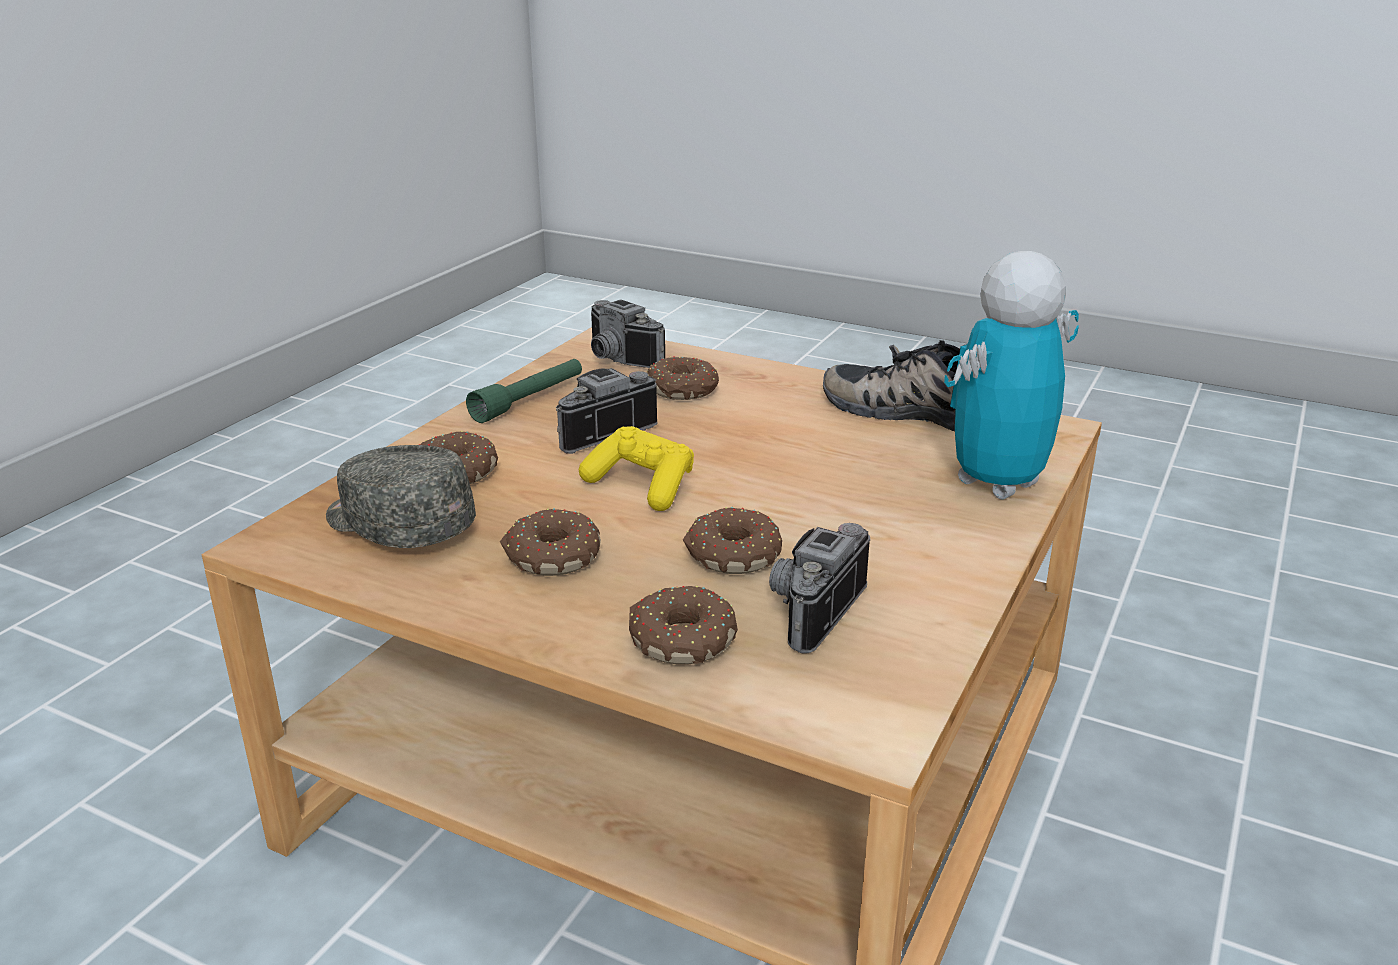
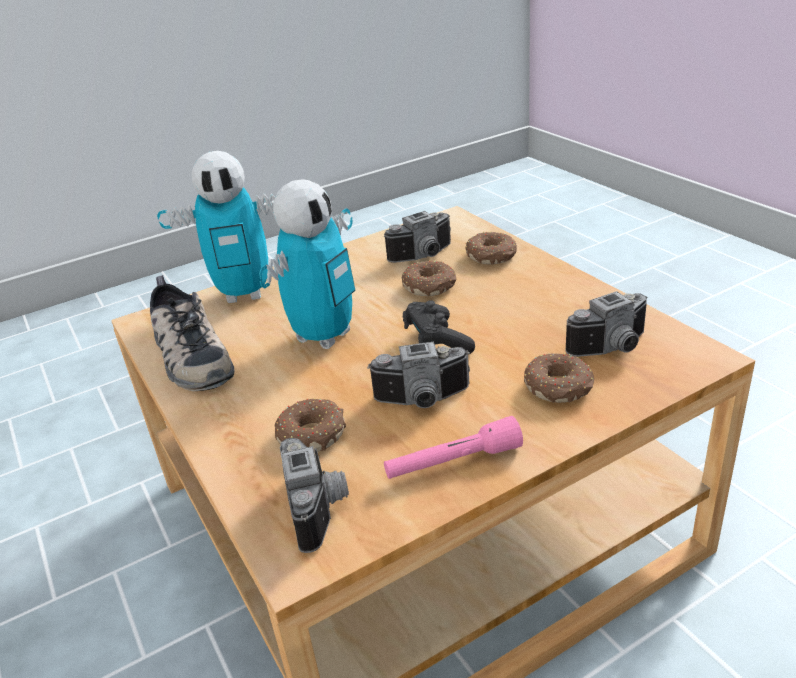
camera: 145 degrees left, 5 degrees up
(397, 526) = (614, 348): grey cap -> camera
(529, 401) = (453, 462): green flashlight -> pink flashlight
(551, 556) = (526, 306): donut -> none
(642, 486) = (437, 341): yellow game controller -> black game controller
(794, 460) = (324, 336): none -> toy robot

